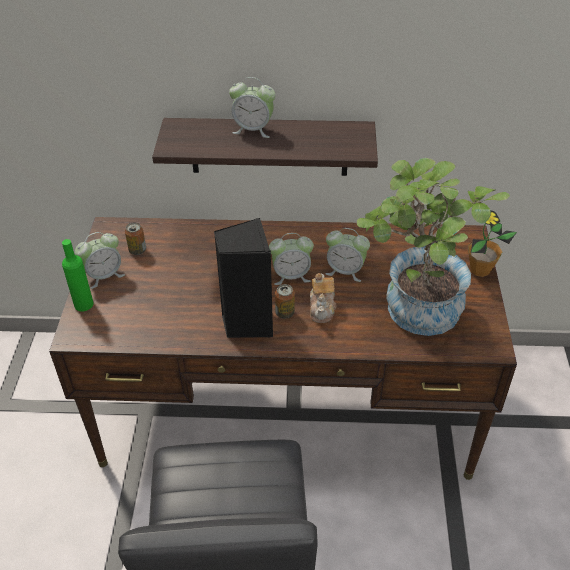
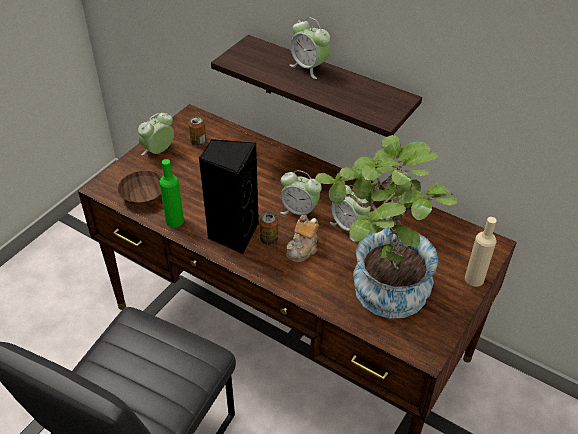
camera: 30 degrees right, 0 degrees up
(83, 304) = (127, 167): green bottle -> green bottle (175, 221)
(104, 275) = (159, 151): alarm clock -> alarm clock turned 135 degrees clockwise
(126, 325) = (143, 196): none -> brown bowl
(480, 270) = (474, 279): potted plant -> beige bottle

